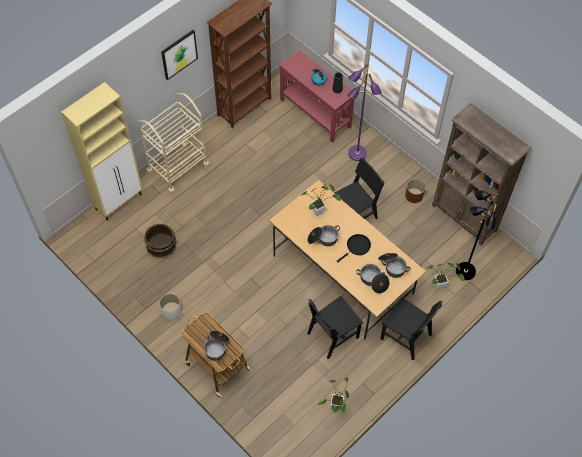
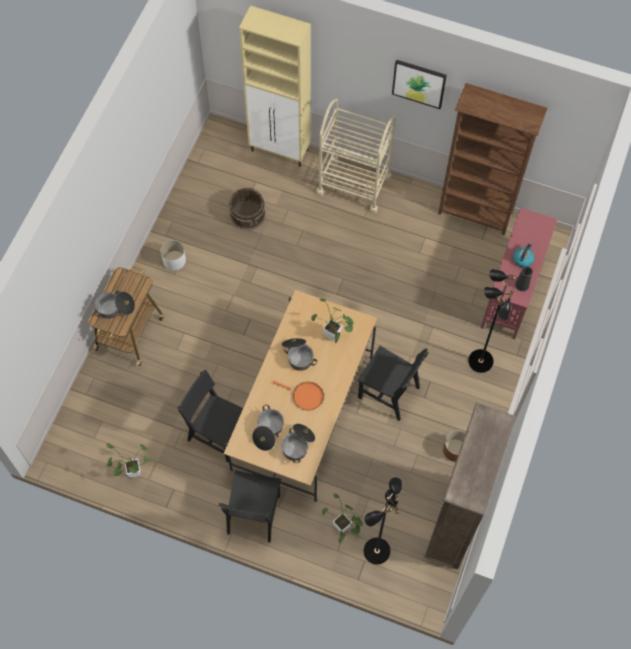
camera: 65 degrees right, 5 degrees up
(357, 154) = (479, 361): purple floor lamp -> black floor lamp
(357, 247) = (305, 396): black frying pan -> orange frying pan

